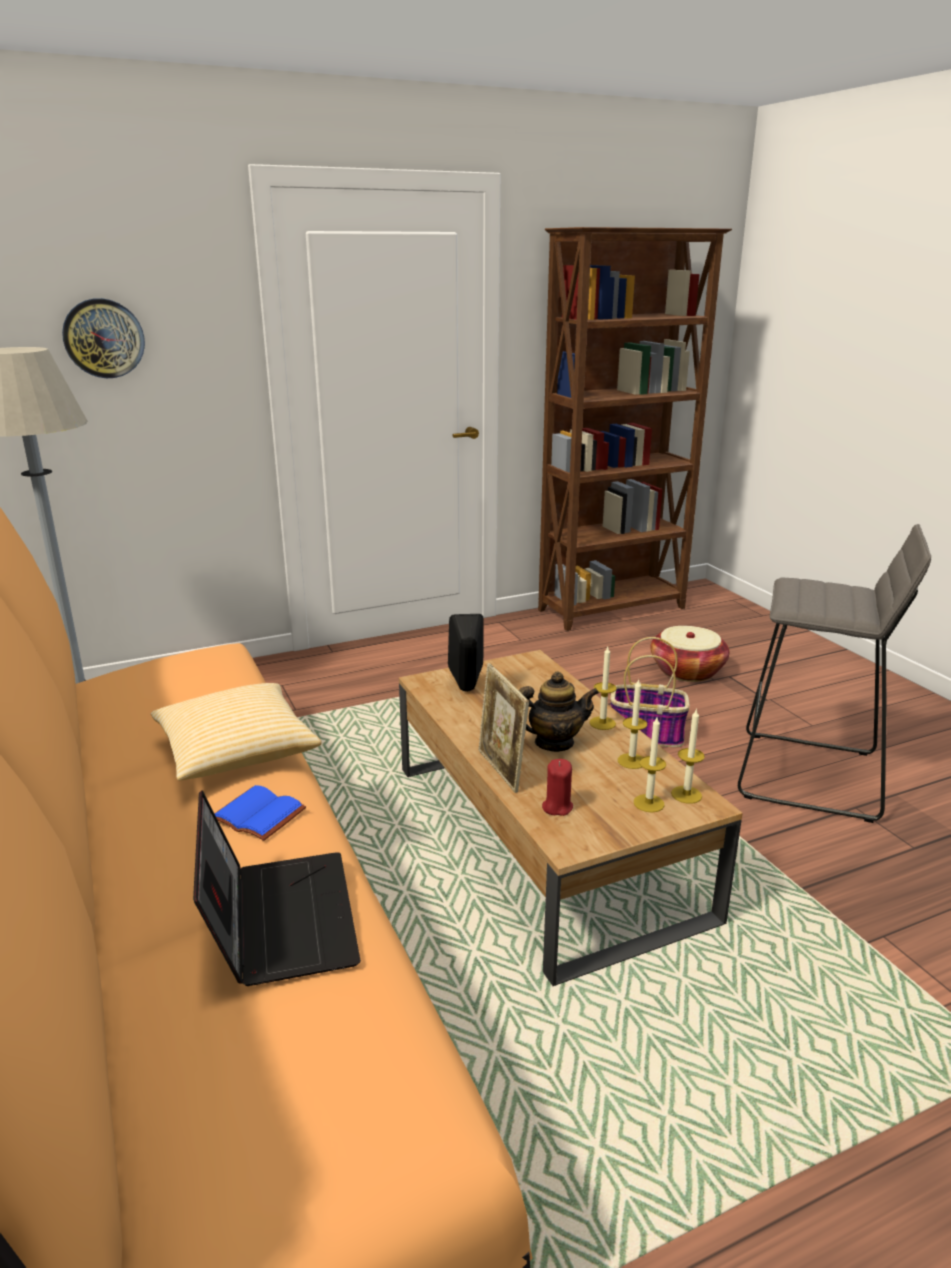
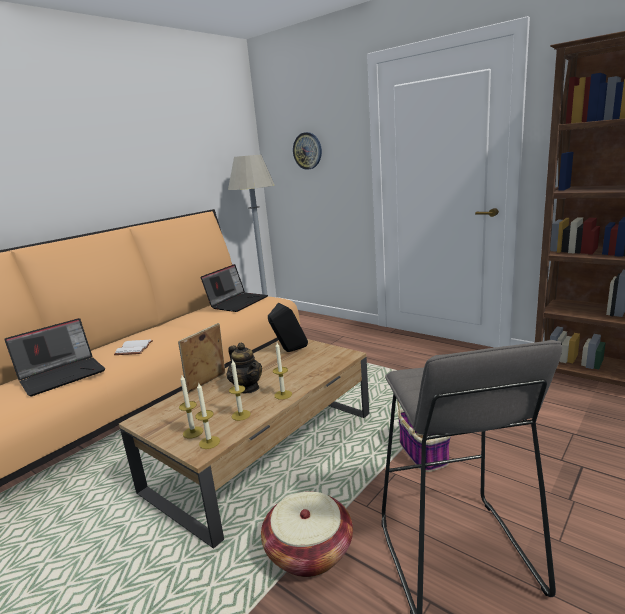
camera: 65 degrees right, 5 degrees down
(178, 678) = (237, 302): none -> laptop
(236, 752) = (184, 330): pillow -> none
(255, 816) = (133, 348): blue book -> white book
(557, 807) = (177, 407): red candle -> none
(687, 671) = (554, 443): basket -> basket (309, 551)

